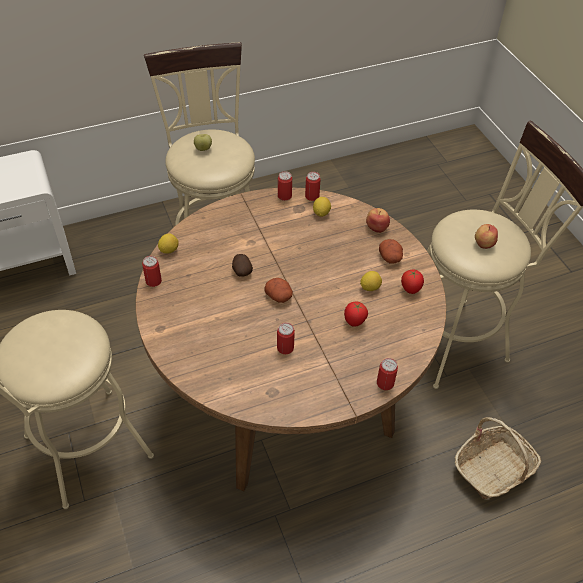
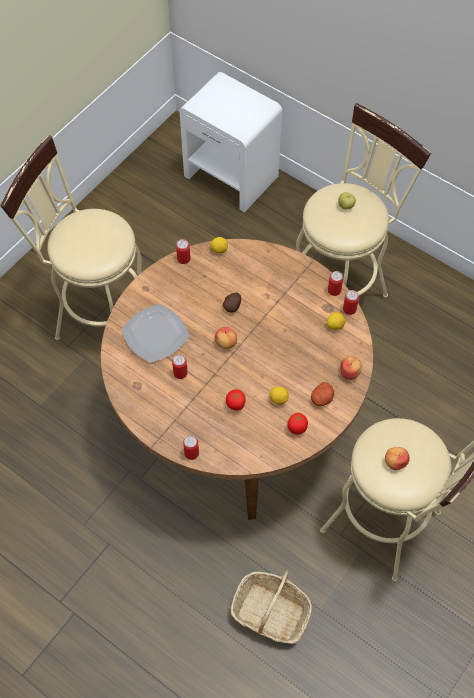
camera: 60 degrees right, 10 degrees up
(224, 347) = (155, 335): none -> plate
(279, 296) = (225, 343): potato -> apple

